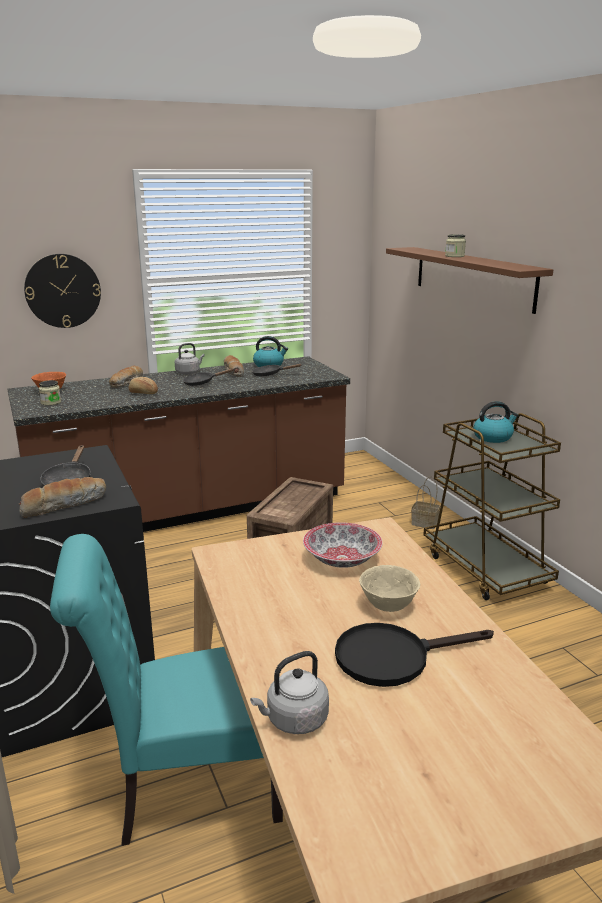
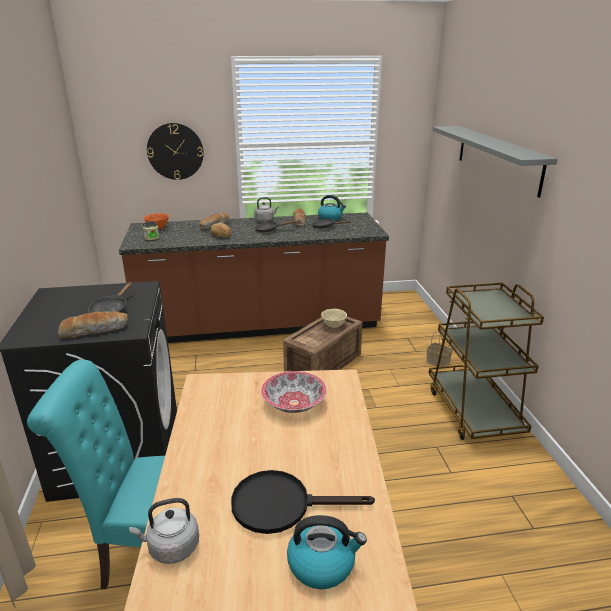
camera: 15 degrees right, 5 degrees up
(388, 606) = (305, 455): beige bowl -> beige bowl (333, 326)
(454, 256) = (482, 138): jar -> none
(472, 277) = (497, 158): brown shelf -> grey shelf
(493, 437) = (487, 303): kettle -> kettle (322, 564)

